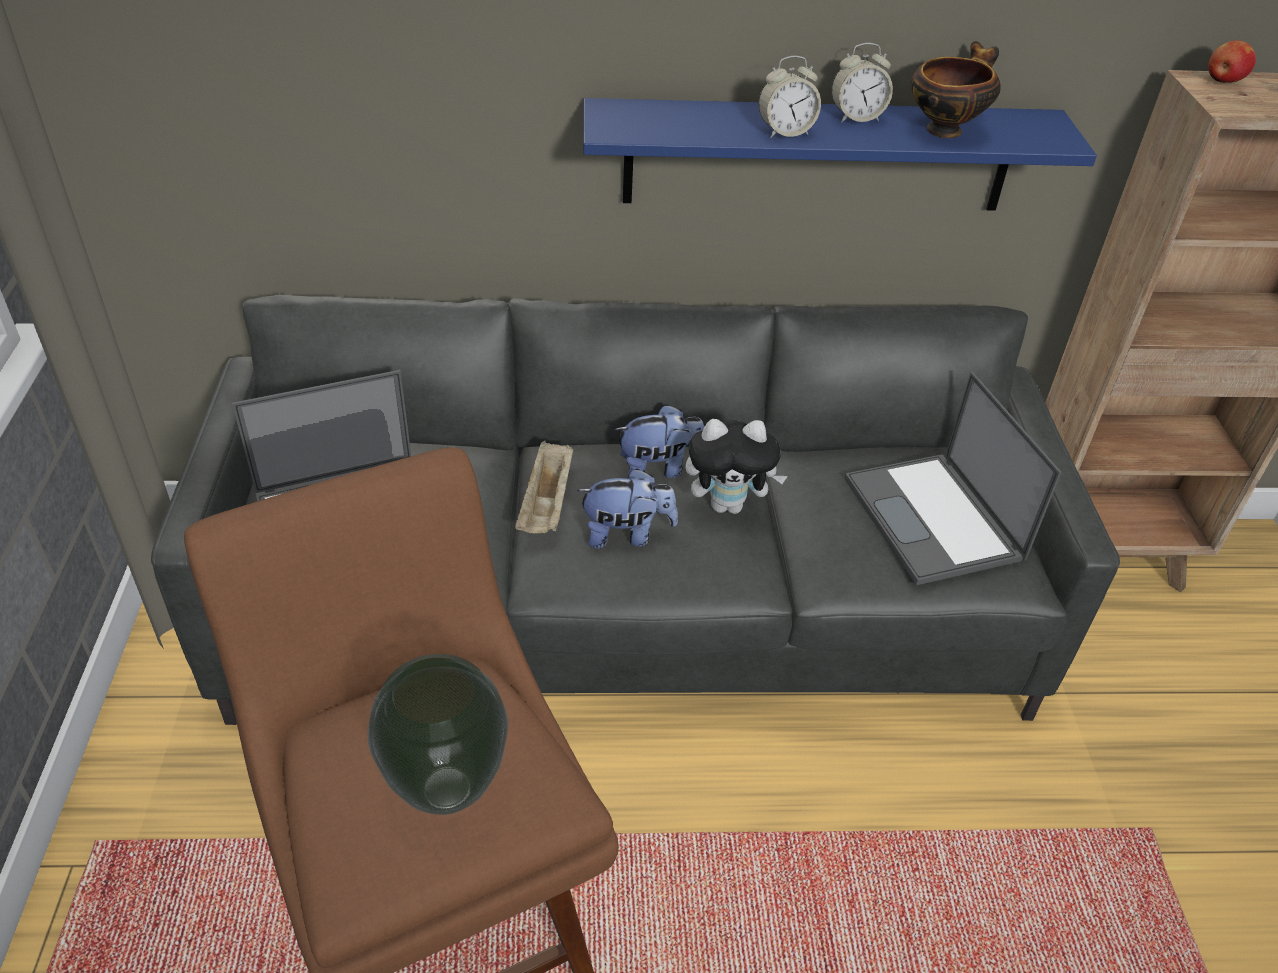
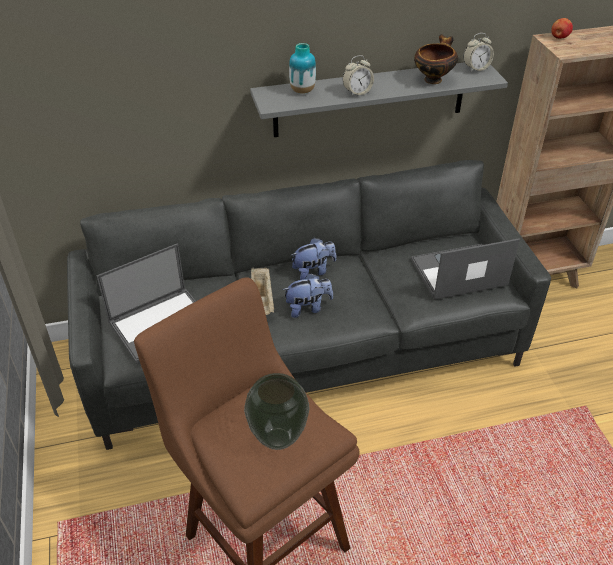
camera: 10 degrees left, 0 degrees up
(680, 115) = (302, 91): none -> vase
(728, 505) = (354, 283): plush toy -> none
(818, 156) = (370, 99): blue shelf -> grey shelf
(856, 117) = (389, 79): alarm clock -> alarm clock (476, 68)
(934, 519) = (457, 273): laptop -> laptop turned 105 degrees clockwise

